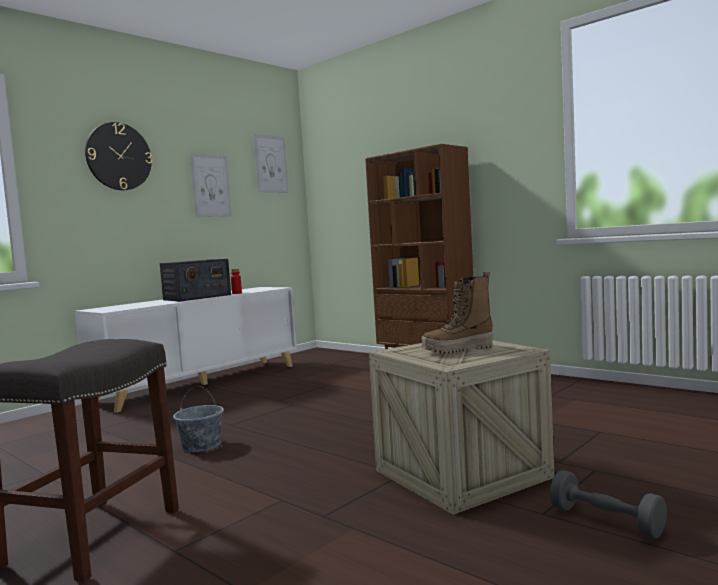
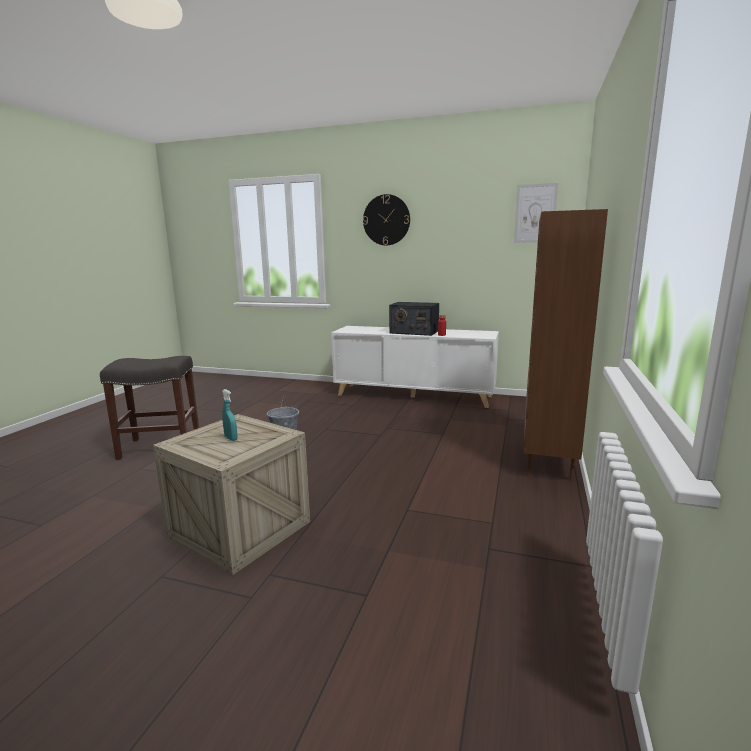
camera: 65 degrees right, 10 degrees up
(211, 185) = (462, 238): picture -> none
(458, 350) = (231, 438): boot -> turquoise spray bottle
(606, 521) = (140, 609): grey dumbbell -> none

